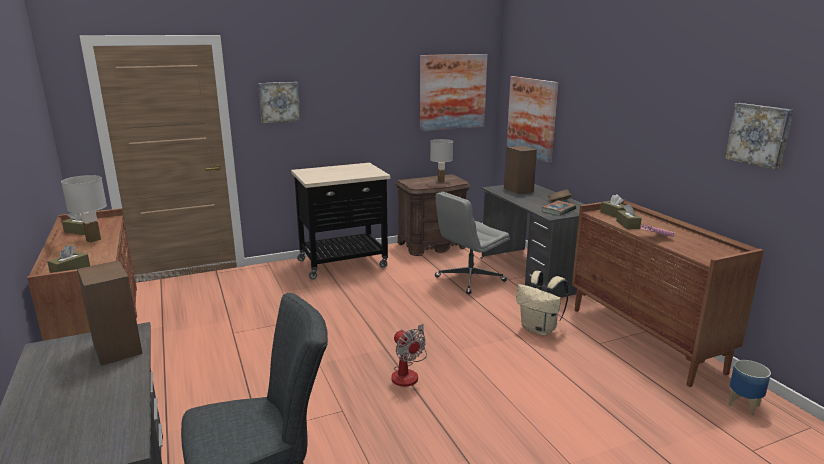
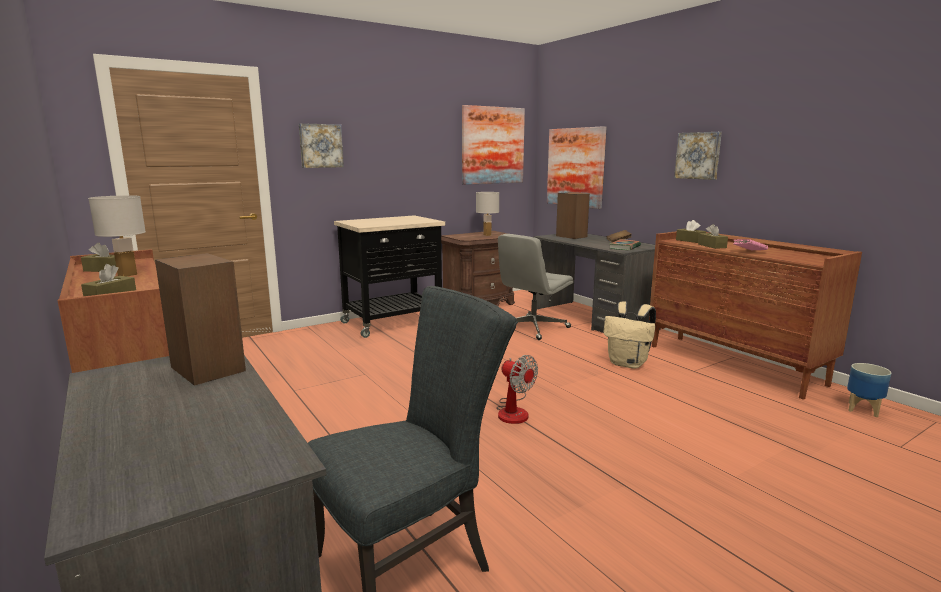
camera: 10 degrees left, 5 degrees down
(759, 135) = (846, 140): picture -> picture (698, 155)

